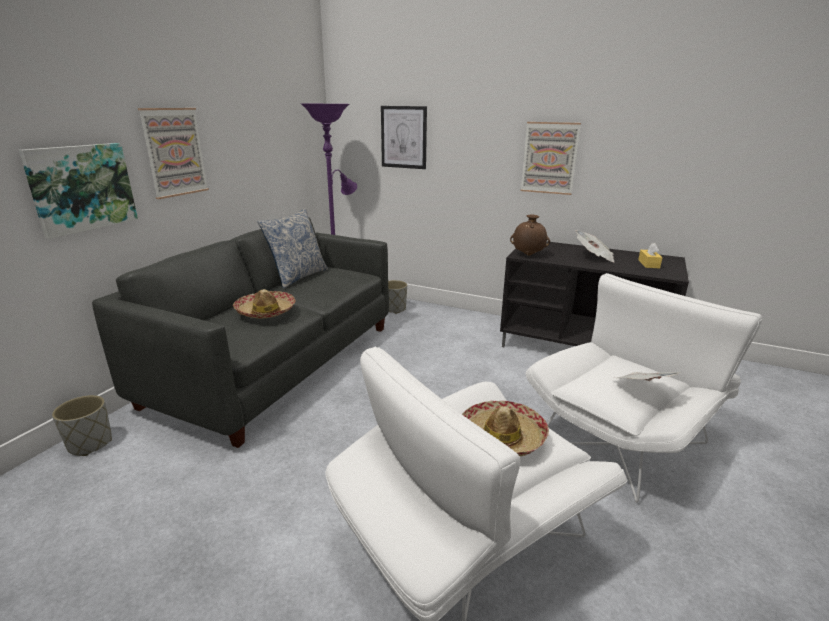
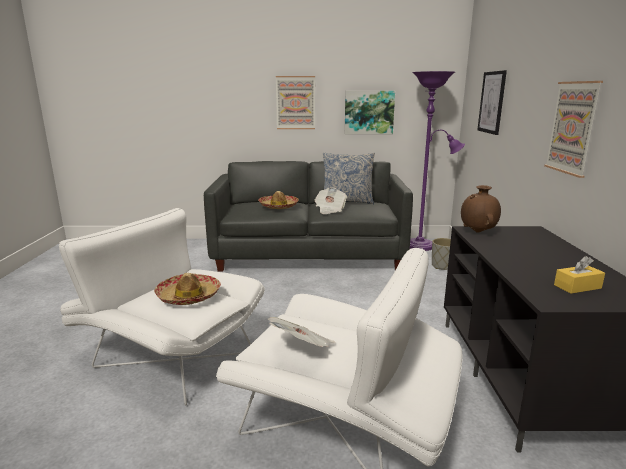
camera: 65 degrees right, 5 degrees down
(82, 188) = (235, 116): picture -> picture (369, 112)
(90, 443) = (202, 243): grey planter -> none
(594, 257) = (537, 257): newspaper -> newspaper (330, 210)

